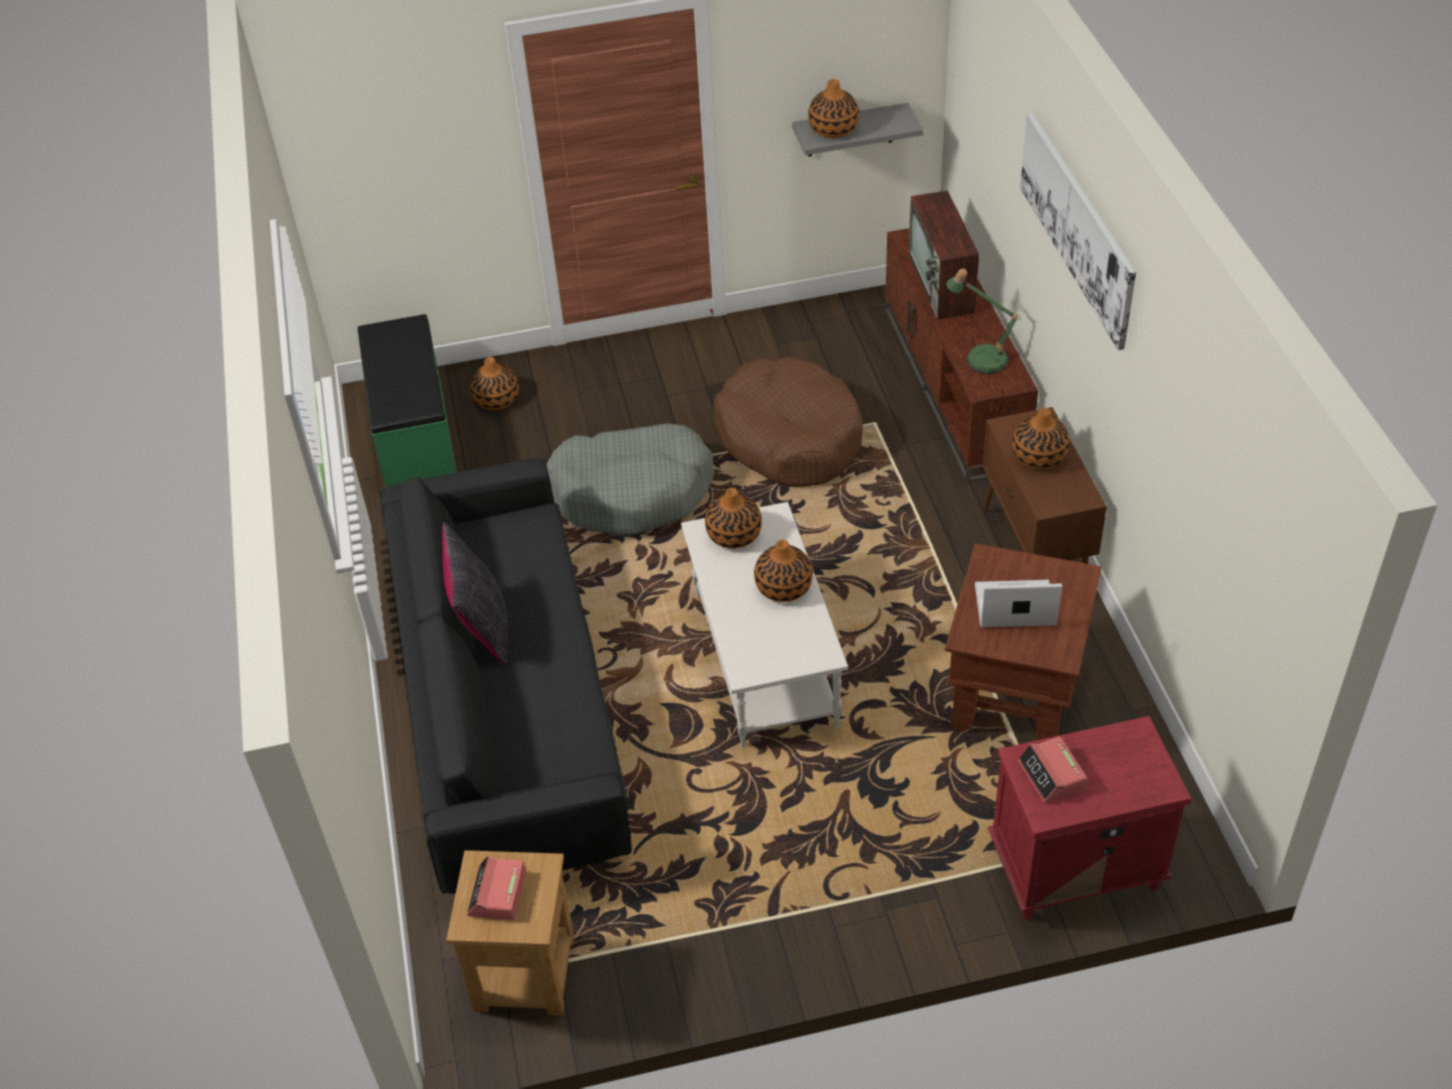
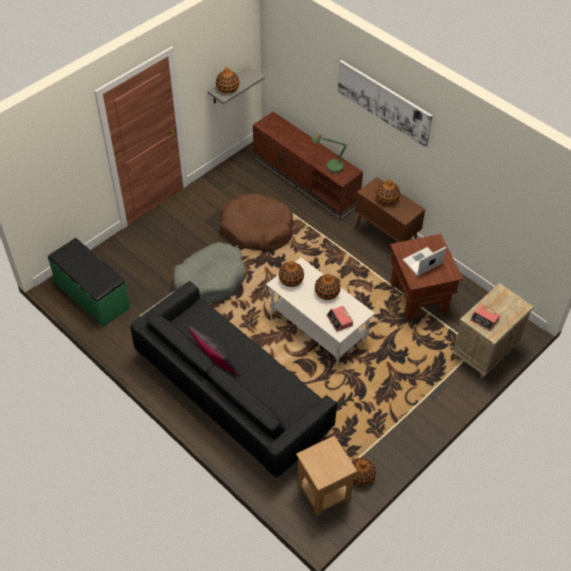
camera: 35 degrees left, 5 degrees up
(496, 399) = (116, 263): vase -> vase (361, 476)
(497, 894) = (323, 463): alarm clock -> alarm clock (339, 320)
(942, 284) = (292, 140): television -> none
(1074, 868) = (484, 352): red nightstand -> beige nightstand

